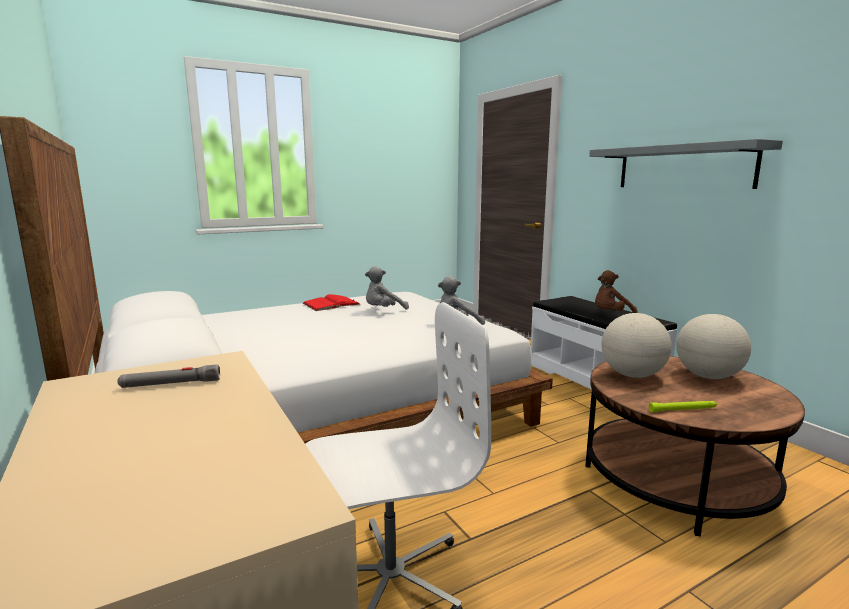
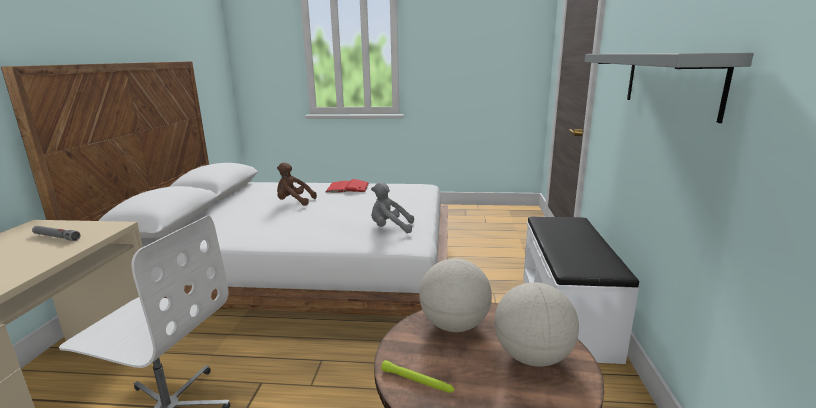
camera: 35 degrees right, 5 degrees up
(383, 310) = (370, 201): grey plush toy -> none
(611, 314) = (577, 250): brown plush toy -> brown plush toy (294, 202)

